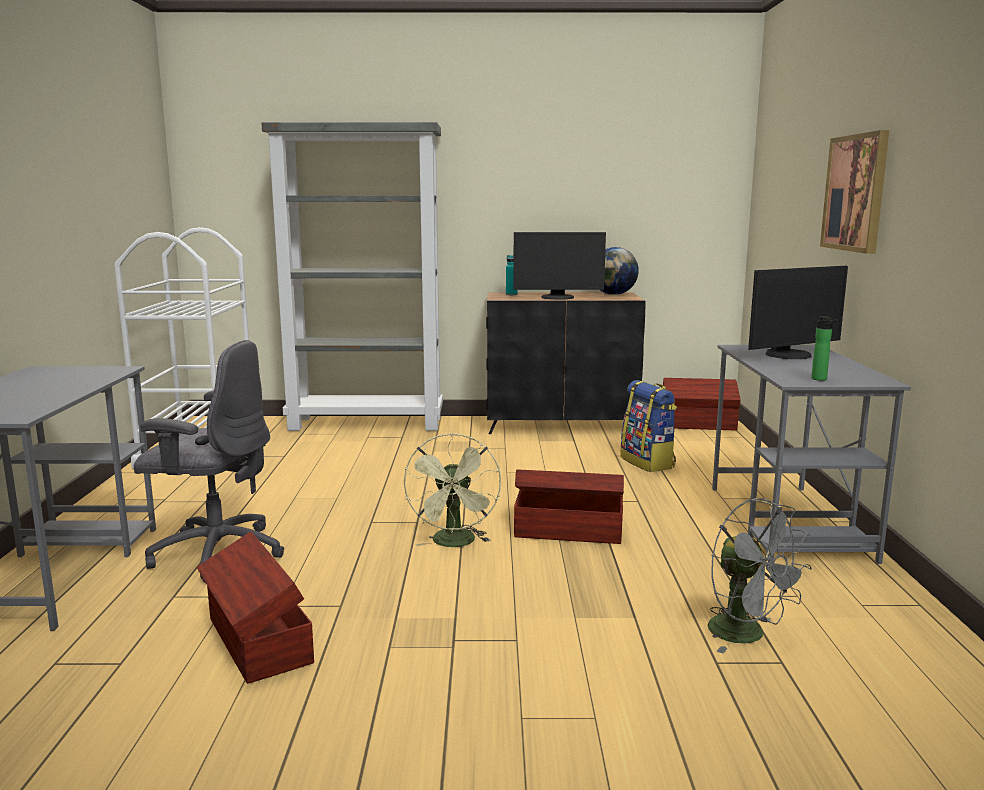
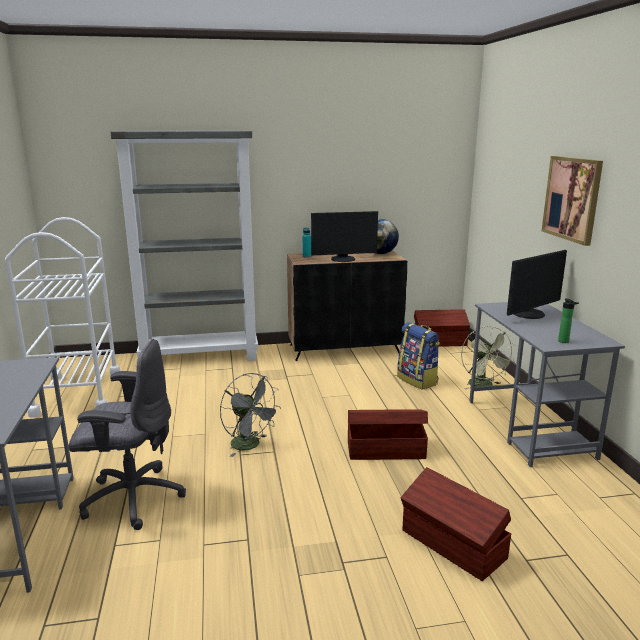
camera: 10 degrees left, 5 degrees up
(257, 641) = (198, 582): brown storage box -> brown storage box (453, 545)
(455, 544) = (310, 470): green fan -> green fan (484, 386)
(747, 635) = (538, 533): grey fan -> grey fan (250, 445)

